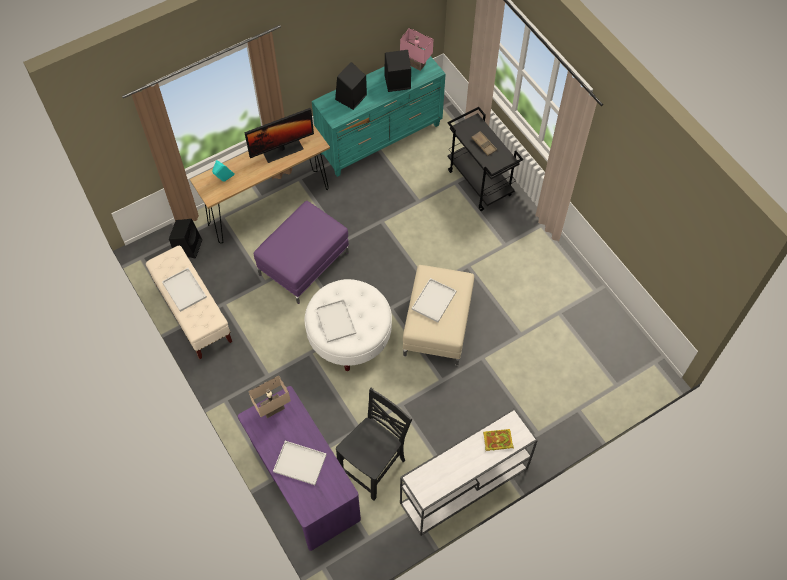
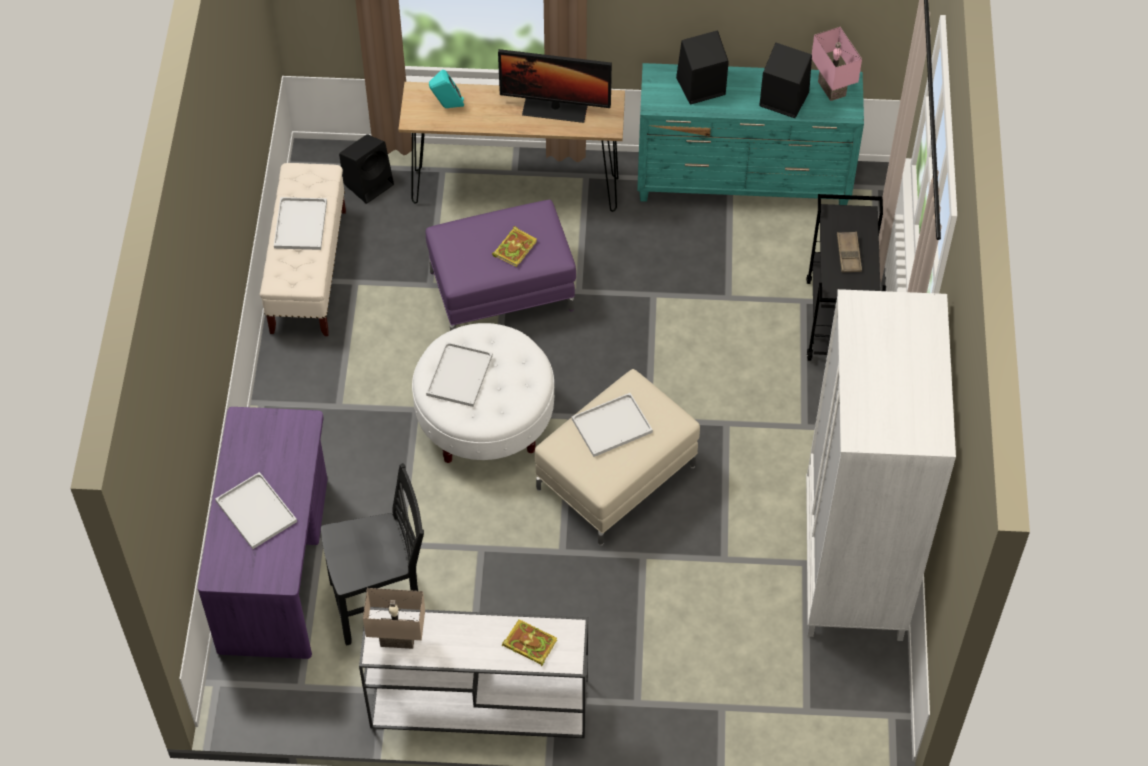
camera: 35 degrees right, 5 degrees down
(272, 407) = (278, 424): beige table lamp -> beige table lamp (398, 637)
(310, 236) = (515, 247): none -> book
(580, 299) = (854, 564): none -> white wardrobe

